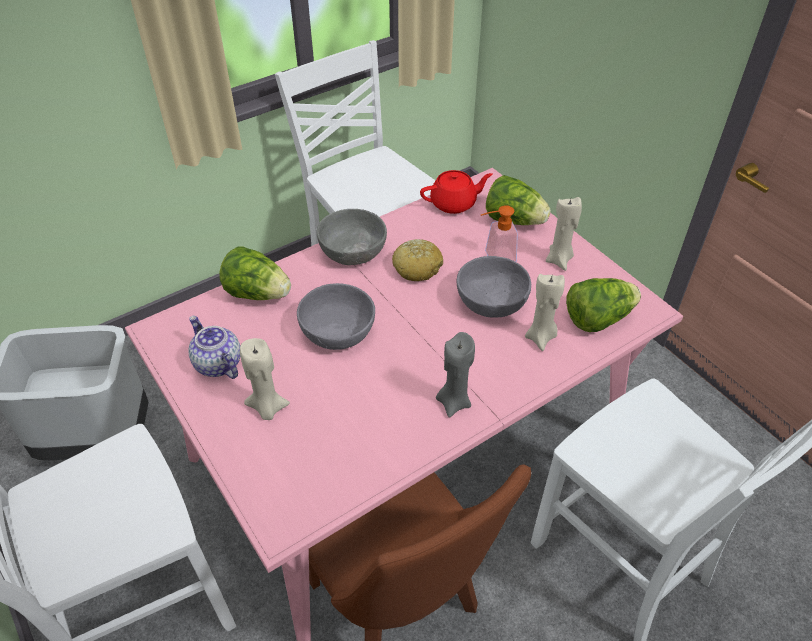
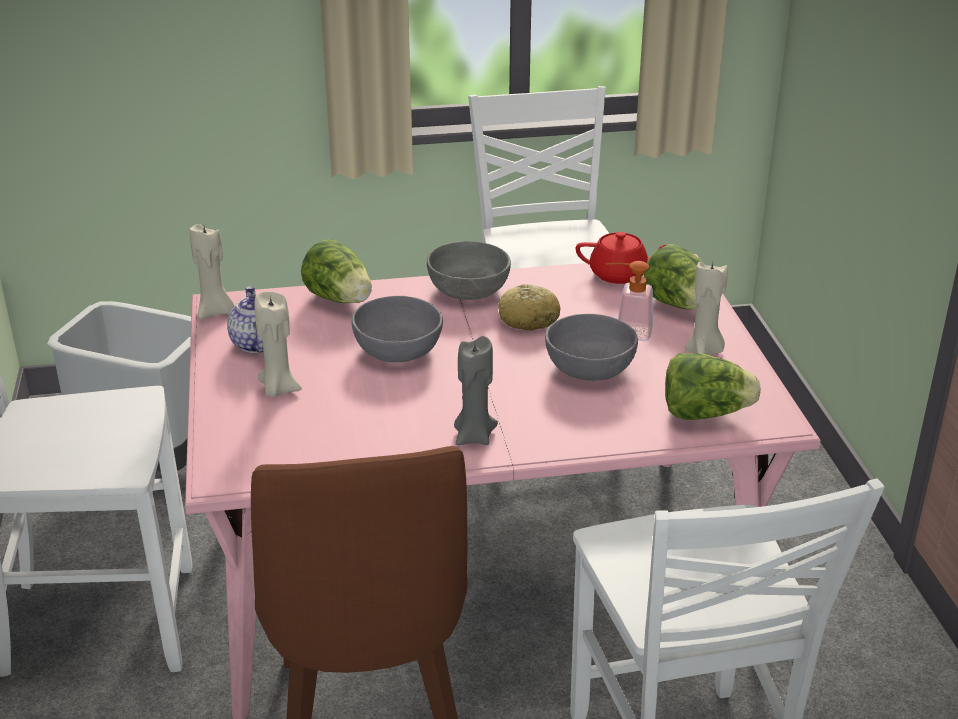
camera: 25 degrees right, 15 degrees down
(541, 337) = (620, 411): beige candle -> beige candle (215, 312)

